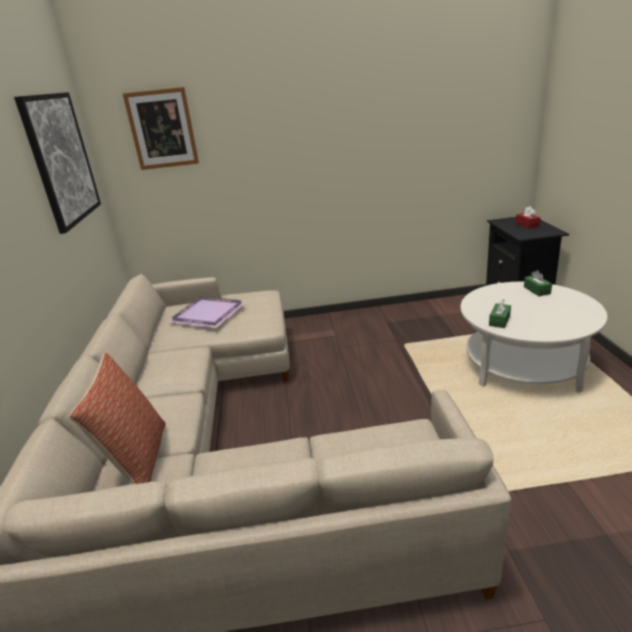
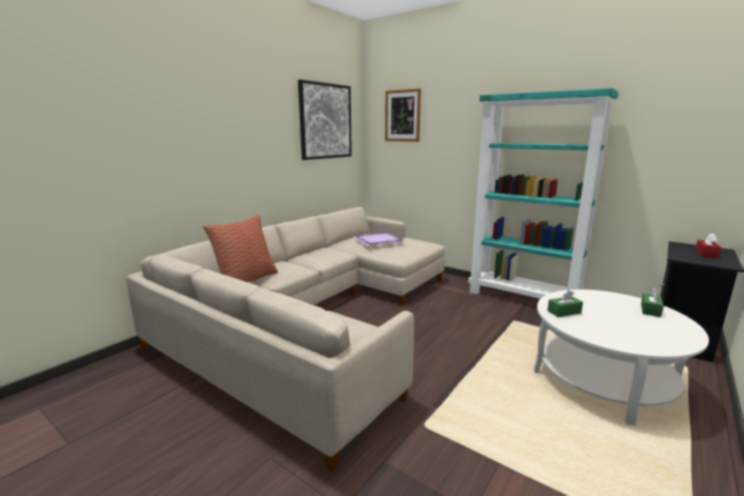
camera: 40 degrees right, 10 degrees down
(379, 316) = (523, 298): none -> turquoise bookcase

